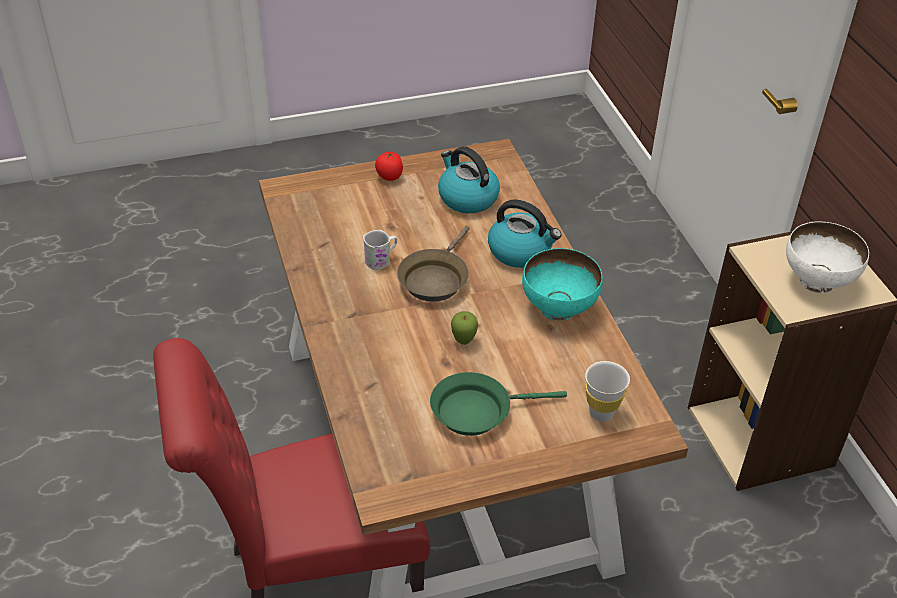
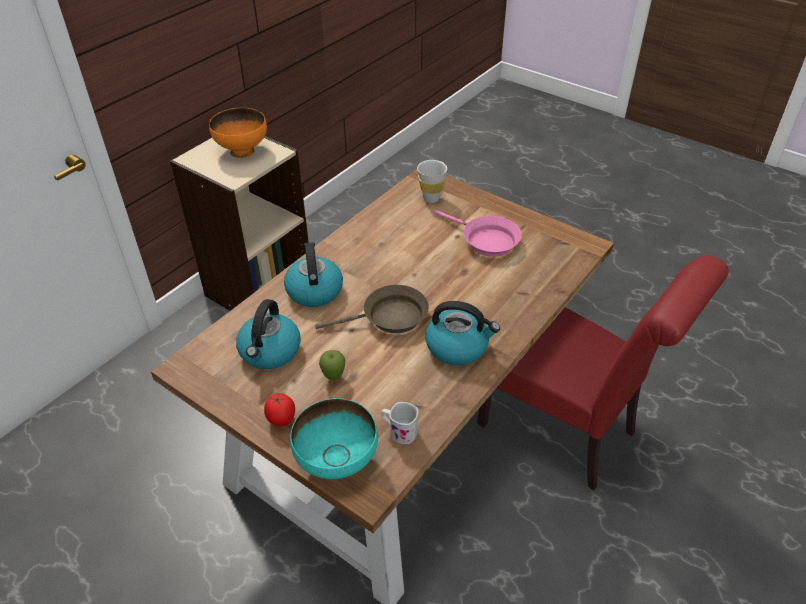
camera: 125 degrees left, 0 degrees up
(355, 300) = (458, 347): none -> kettle
(381, 260) = (399, 358): white mug -> white mug (399, 432)
(463, 341) = (436, 273): apple -> apple (333, 377)
(477, 411) = (486, 241): green frying pan -> pink frying pan
(558, 309) = (360, 247): turquoise bowl -> turquoise bowl (337, 462)
(817, 282) = (243, 151): white bowl -> orange bowl

